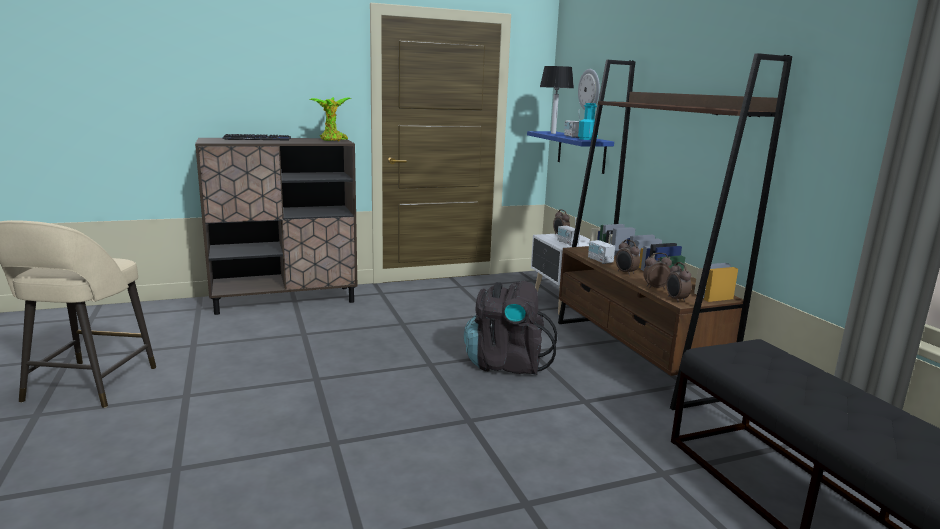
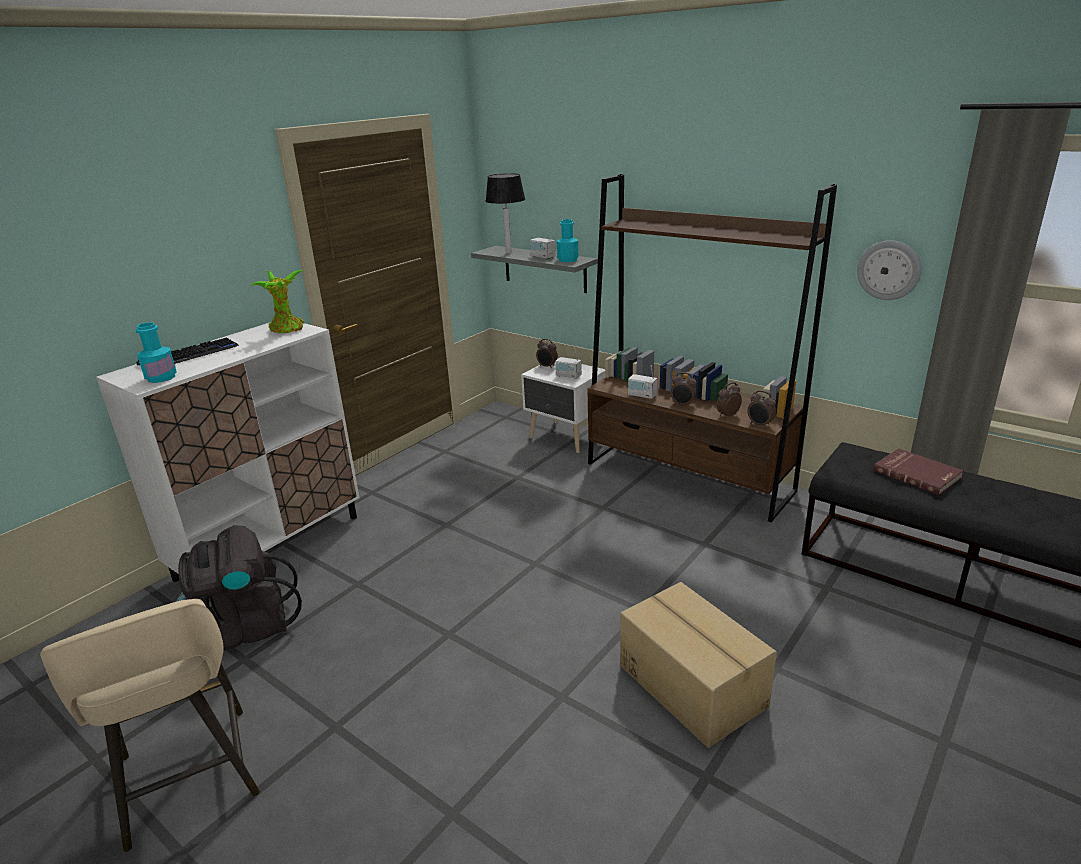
camera: 30 degrees left, 10 degrees up
(222, 141) = (161, 377): none -> turquoise bottle
(285, 300) = (271, 546): brown cabinet -> white cabinet
(439, 481) = (692, 684): none -> cardboard box
(506, 364) = (599, 531): black backpack -> black backpack (244, 628)
(581, 151) = (545, 269): blue shelf -> grey shelf
(590, 90) = (548, 200): wall clock -> wall clock (889, 270)
(807, 379) = (917, 473): none -> red book

